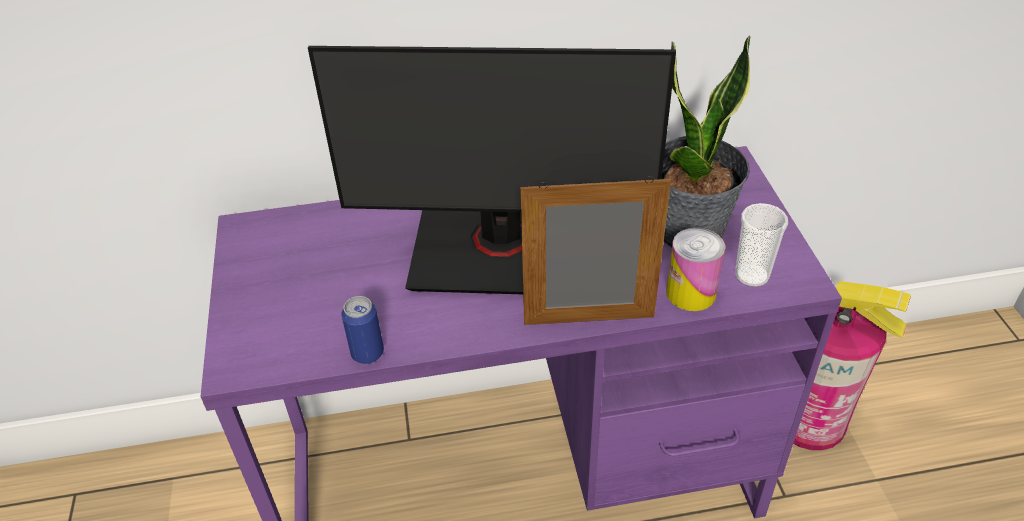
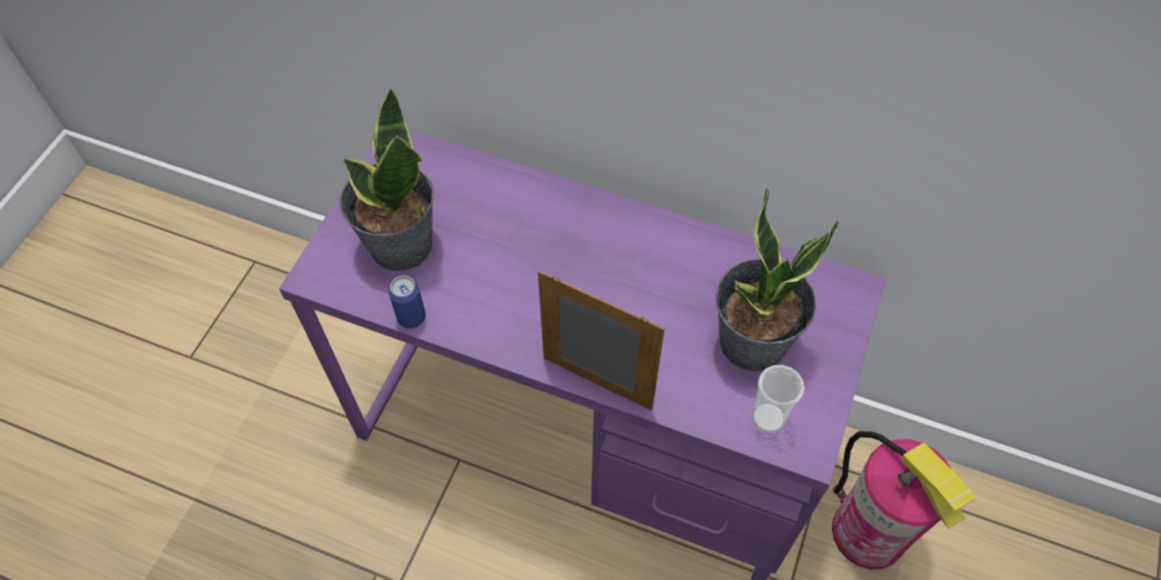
camera: 30 degrees right, 15 degrees up
(308, 302) = (399, 245): none -> potted plant
(500, 251) = (576, 276): monitor -> none
(691, 293) = (701, 405): can -> none

